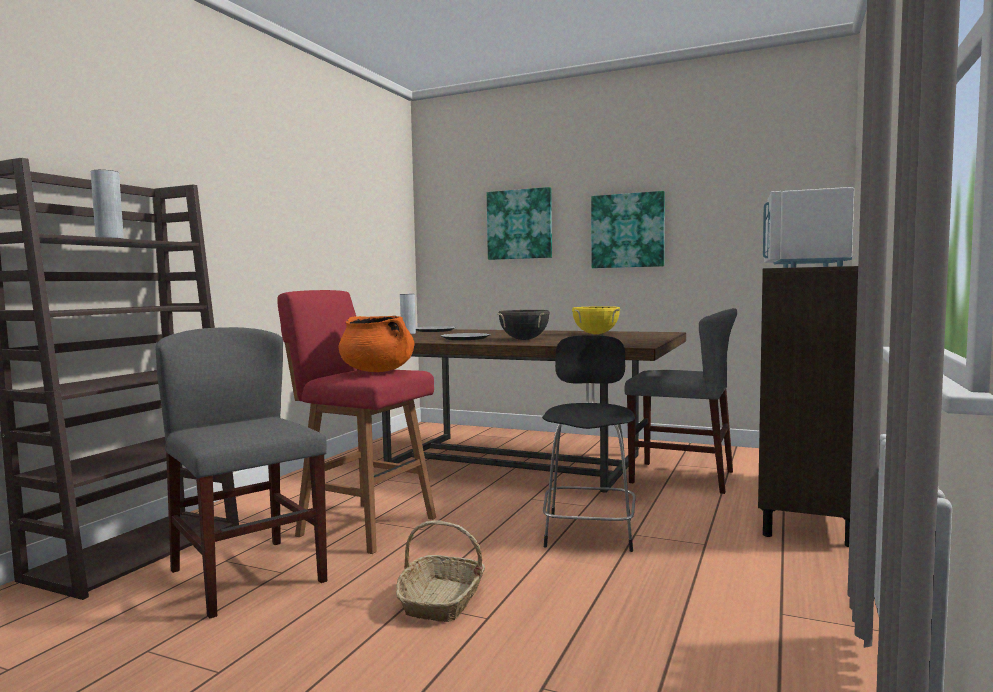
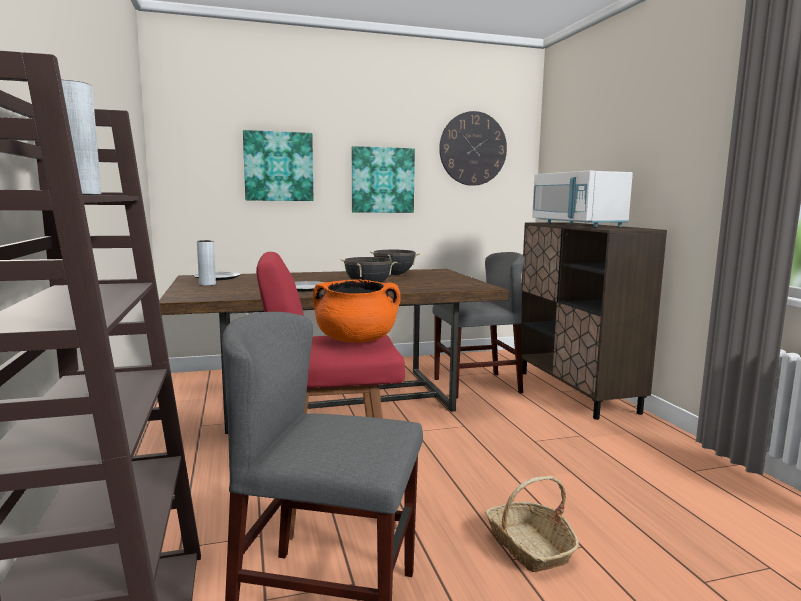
camera: 40 degrees left, 5 degrees up
(589, 531) = (505, 447): black stool -> none
(595, 334) = (394, 275): yellow cooking pot -> black cooking pot
(746, 182) = (473, 148): none -> wall clock

